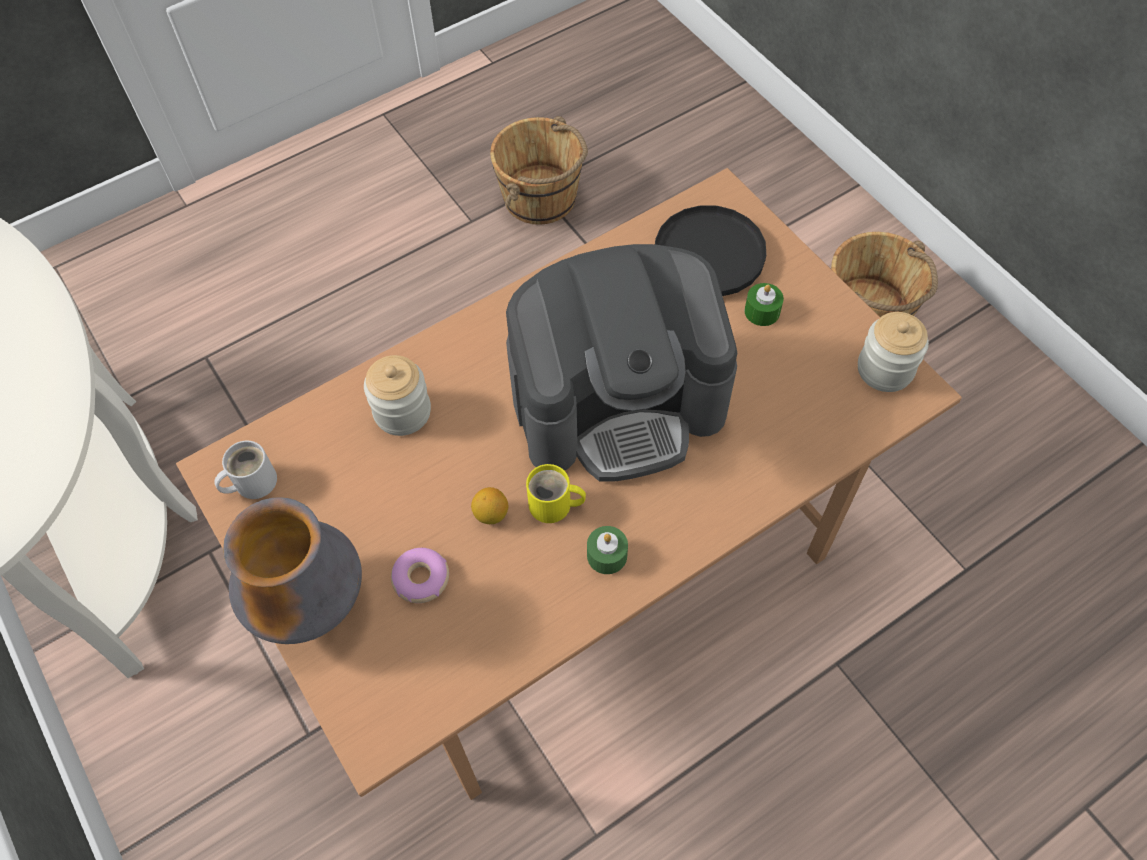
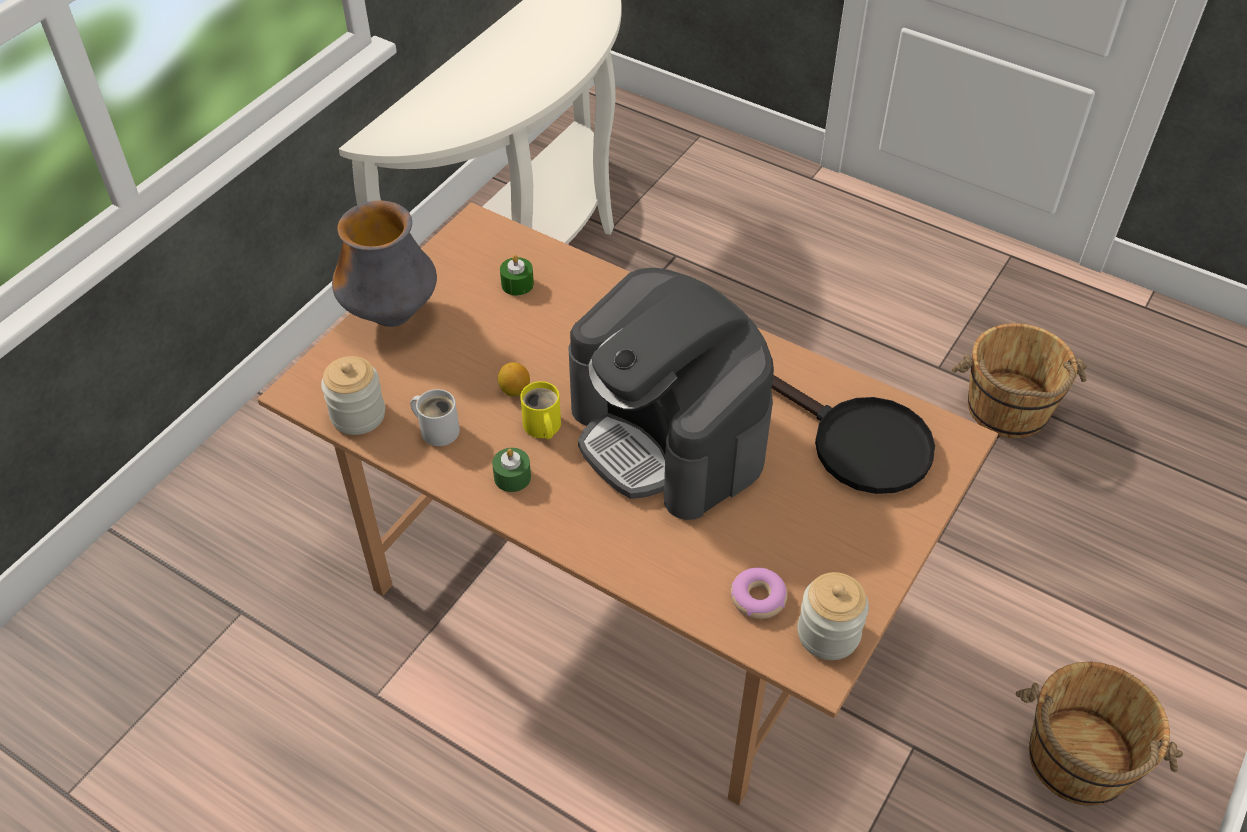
camera: 65 degrees right, 10 degrees down
(251, 482) = (474, 245): white mug -> white mug (438, 429)
(402, 412) = (580, 303): jar -> jar (358, 415)
(421, 579) = (438, 369): donut -> donut (757, 598)
(762, 311) = (835, 512): green candle -> green candle (517, 284)

